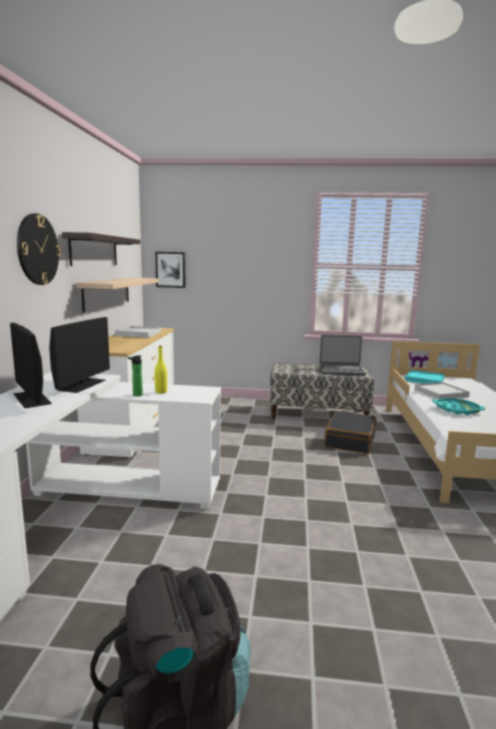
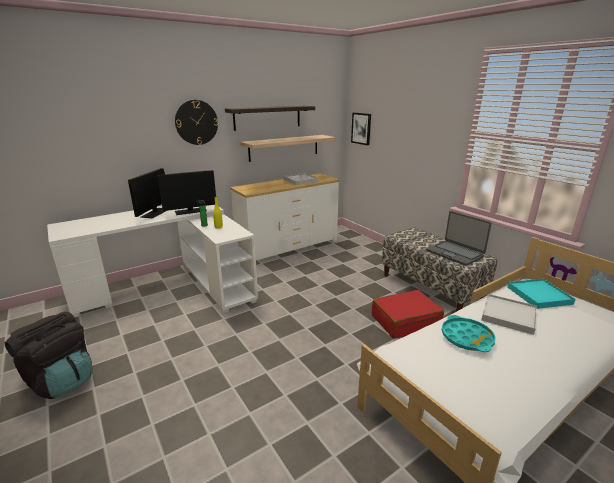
camera: 50 degrees right, 10 degrees up
(350, 440) = (405, 321): black suitcase -> red suitcase

